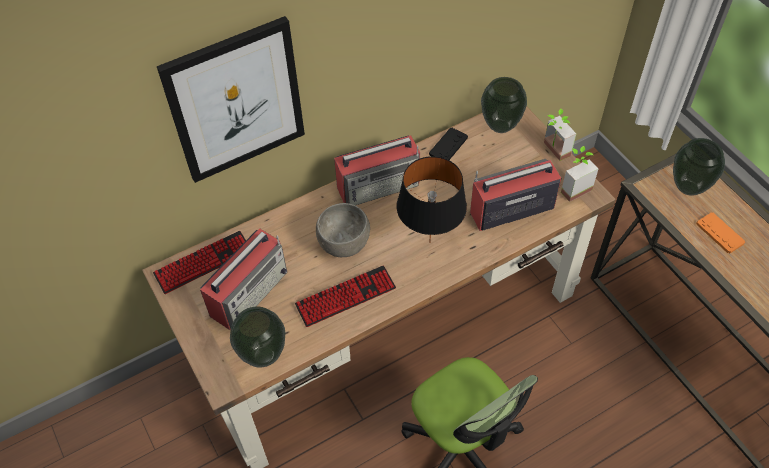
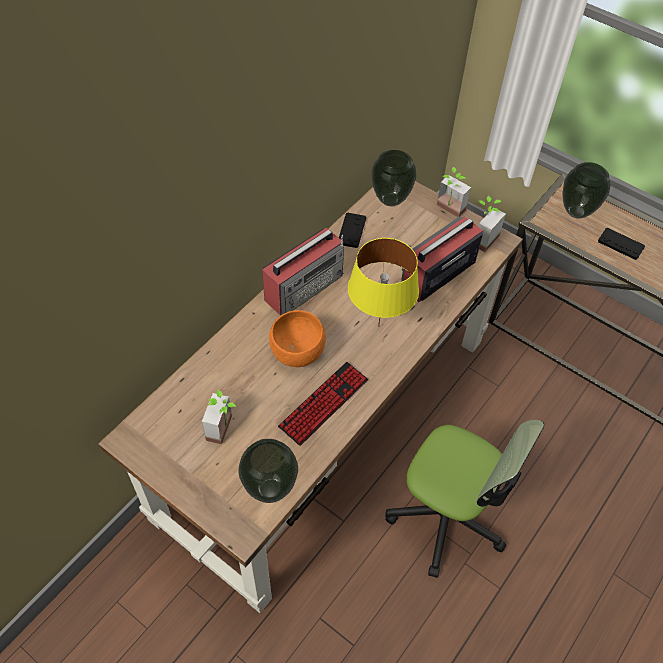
camera: 25 degrees left, 0 degrees up
(203, 263) = (162, 416): keyboard -> none
(236, 101) = (172, 232): picture -> none
(250, 292) = (225, 429): radio -> potted plant
(343, 243) = (296, 352): grey bowl -> orange bowl
(429, 243) = (378, 327): black table lamp -> yellow table lamp
(719, 233) = (620, 244): orange game controller -> black game controller

